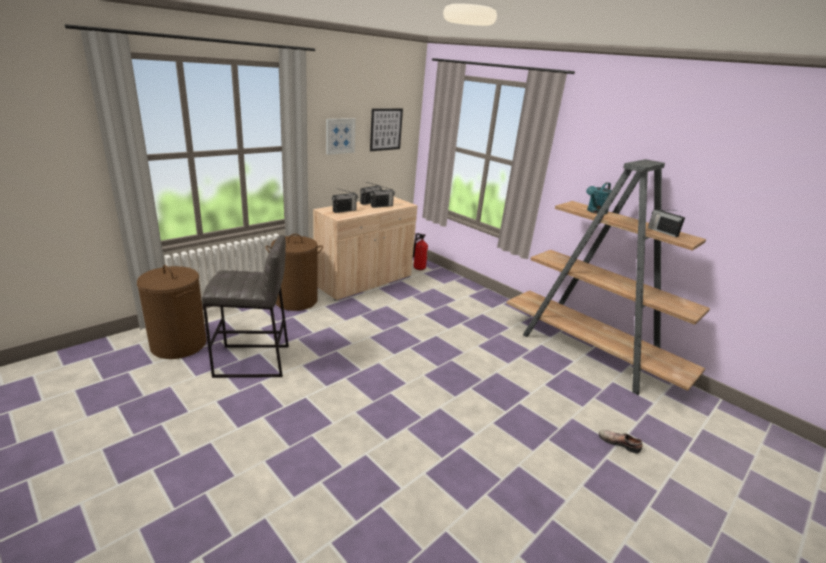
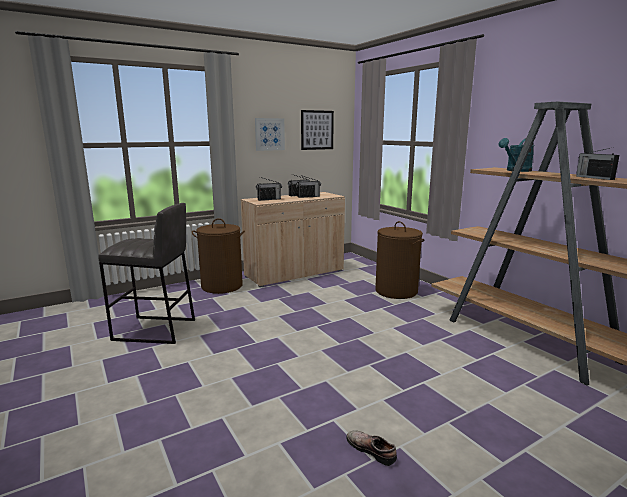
camera: 15 degrees right, 10 degrees down
(179, 344) = (98, 314): brown laundry basket -> brown laundry basket (396, 291)
(417, 268) = (353, 264): fire extinguisher -> none
(618, 442) = (547, 435): shoe -> shoe (372, 449)

